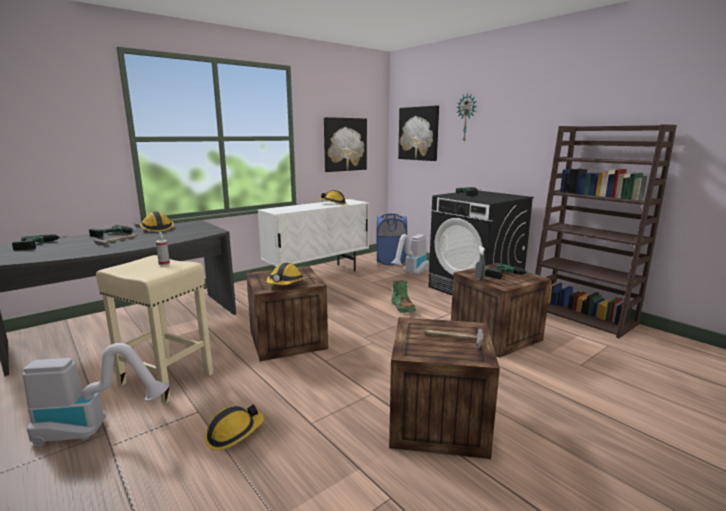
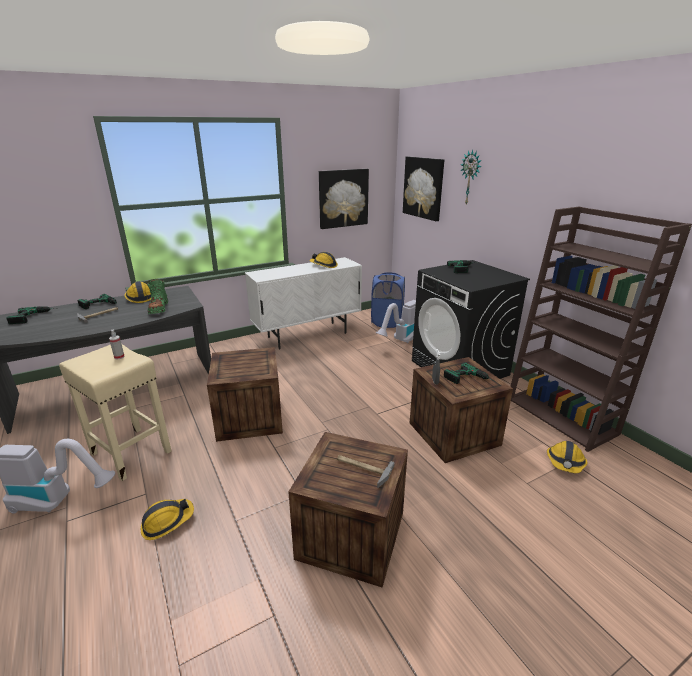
camera: 10 degrees right, 10 degrees up
(285, 284) = (240, 372): hard hat -> hard hat (565, 462)
(402, 307) = (374, 387): green boot -> green boot (159, 308)

